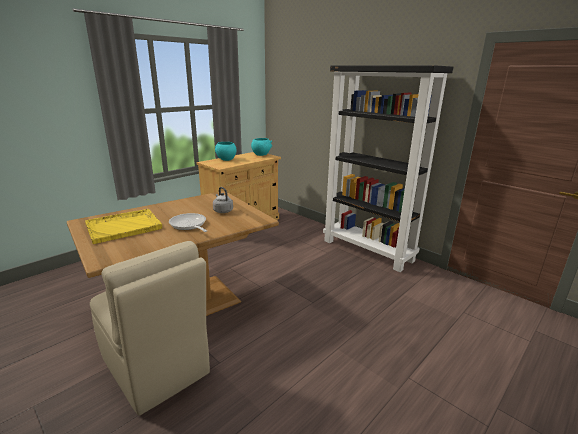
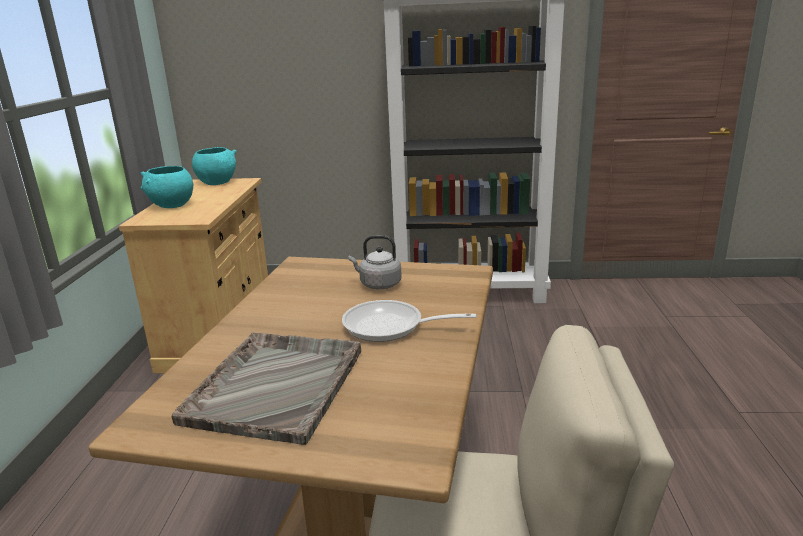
camera: 40 degrees left, 0 degrees up
(124, 226) = (277, 385): yellow tray -> grey tray

